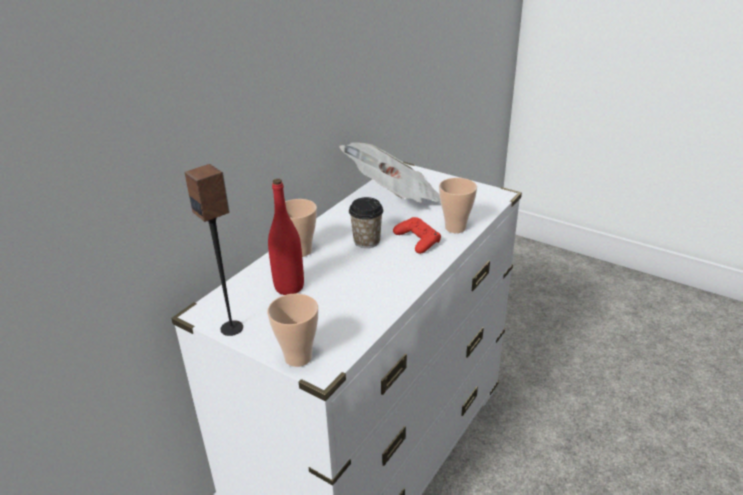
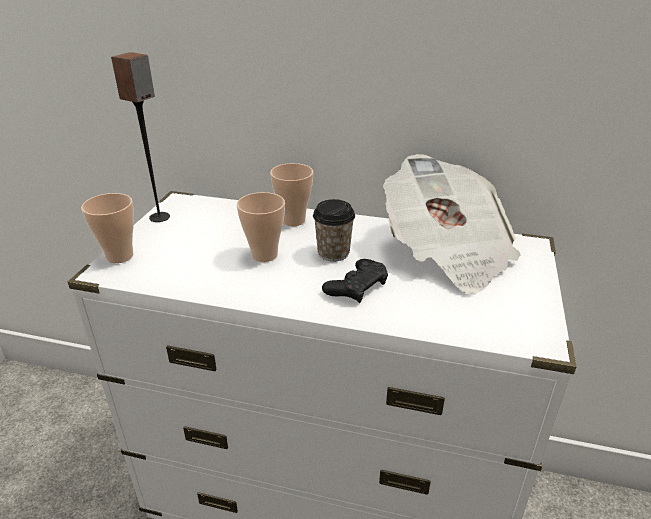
camera: 70 degrees right, 0 degrees up
(289, 287) = (228, 228): red bottle -> none
(417, 240) = (356, 287): red game controller -> black game controller
(455, 228) = (408, 312): cup -> cup (264, 255)

